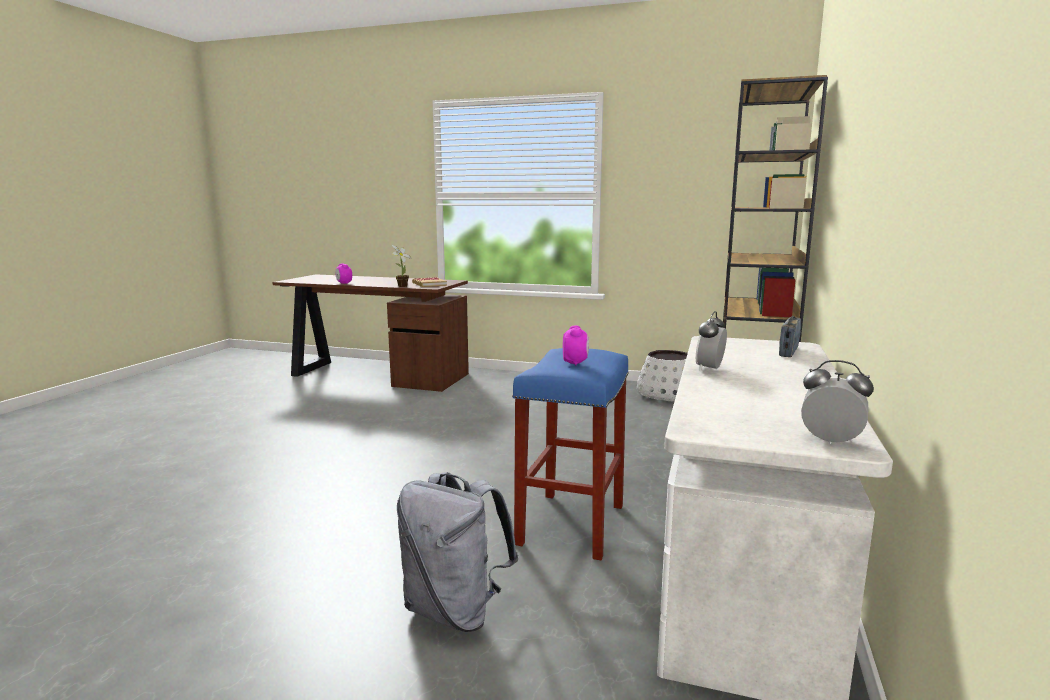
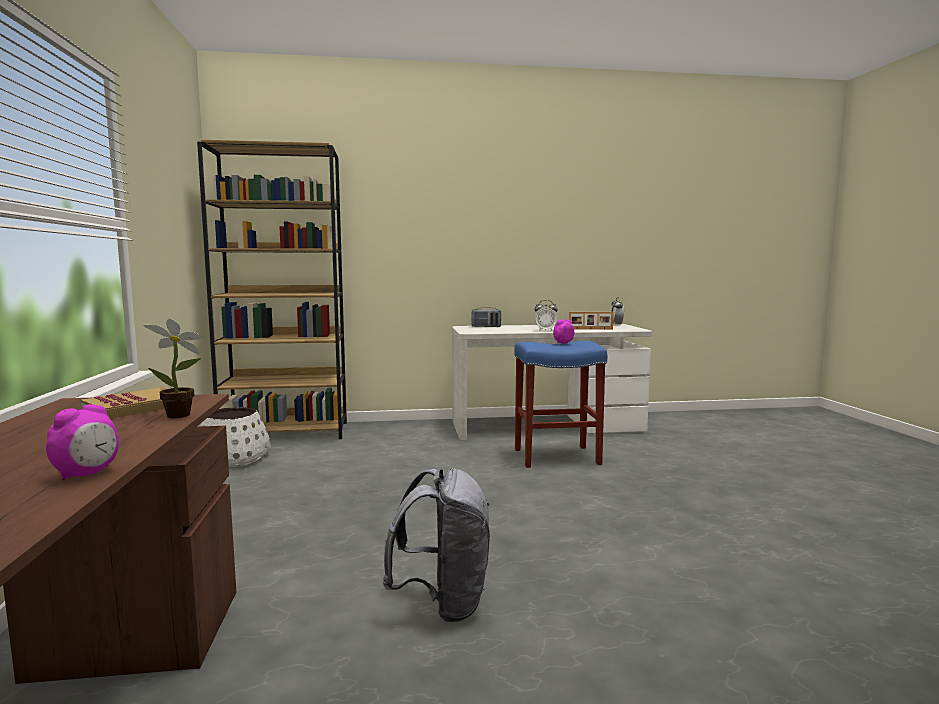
camera: 115 degrees left, 5 degrees down
(455, 611) = (677, 464): grey backpack -> grey backpack (443, 602)
(719, 397) = (590, 329): none -> picture frame

